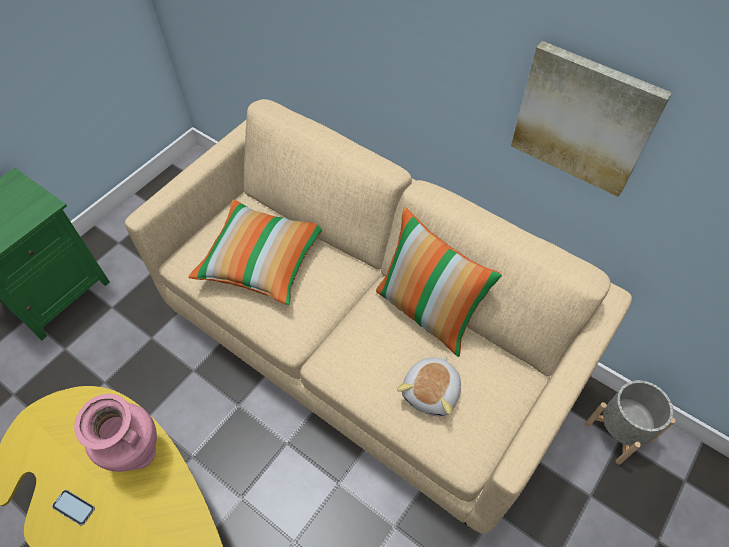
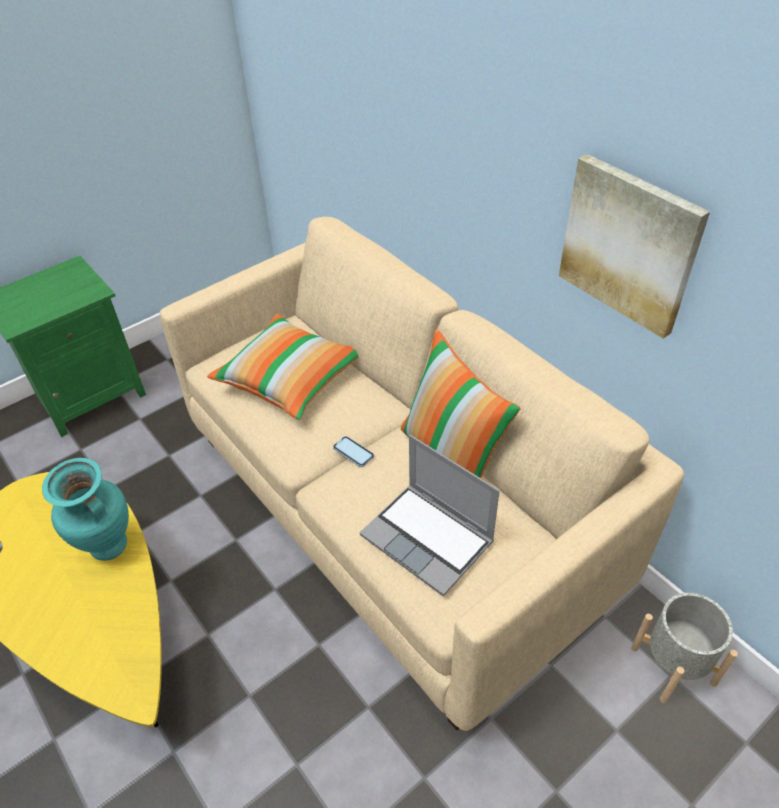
camera: 15 degrees right, 10 degrees down
(74, 507) = (28, 583): phone -> phone (353, 452)
(139, 455) = (108, 547): pink vase -> turquoise vase
(432, 392) = (429, 539): plush toy -> laptop

